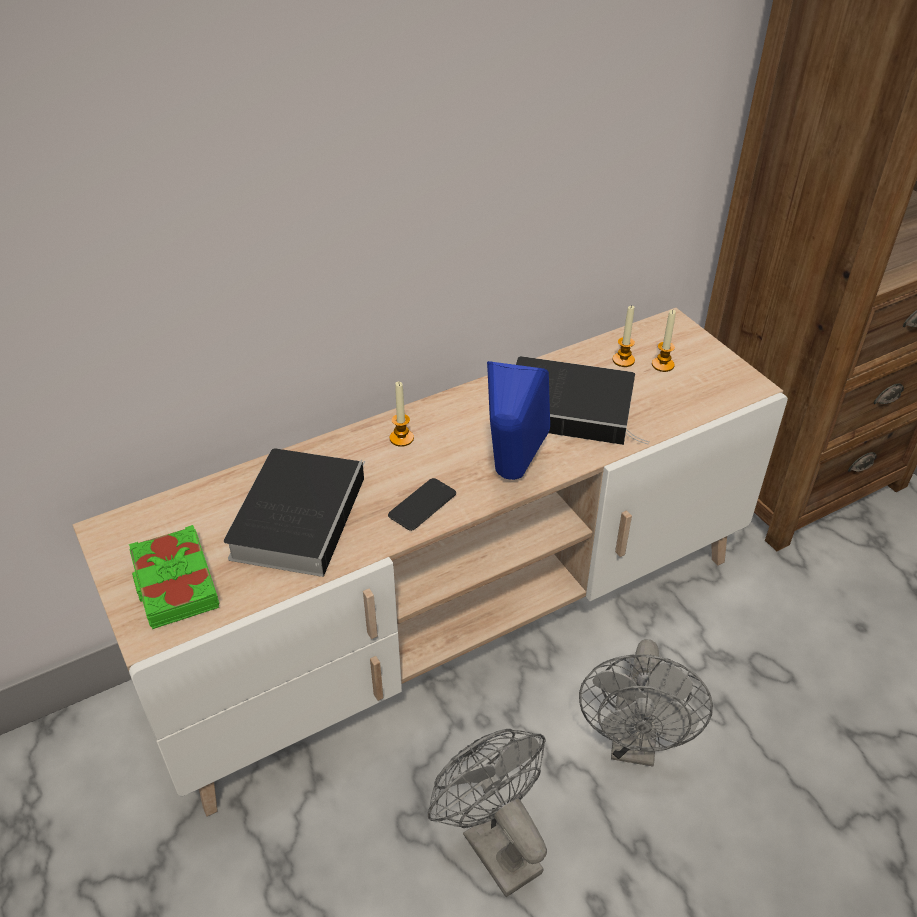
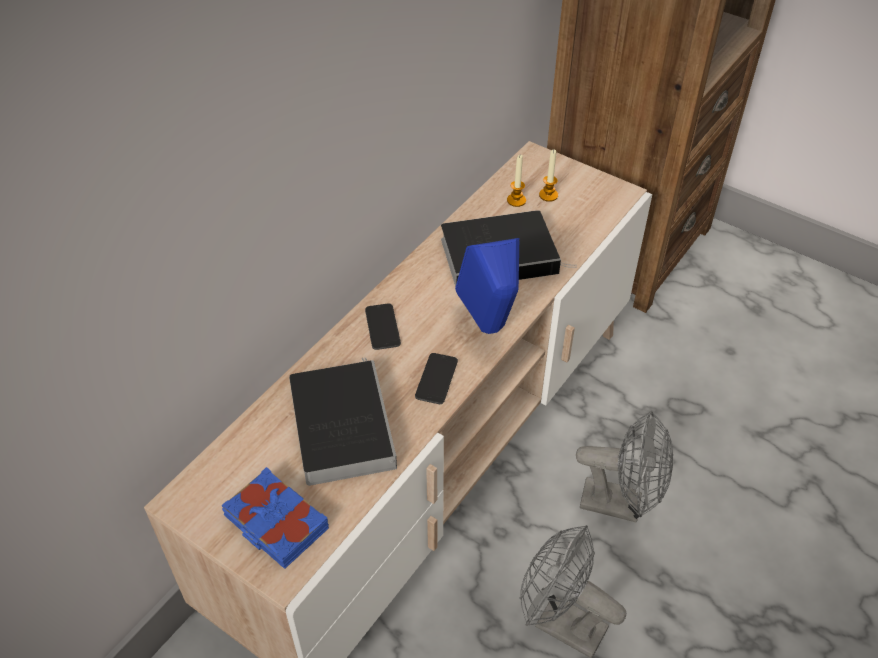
camera: 25 degrees left, 5 degrees up
(174, 584) = (275, 523): green book -> blue book
(401, 438) = (382, 327): candle -> phone
(634, 744) = (621, 504): grey fan -> grey fan turned 60 degrees counterclockwise

